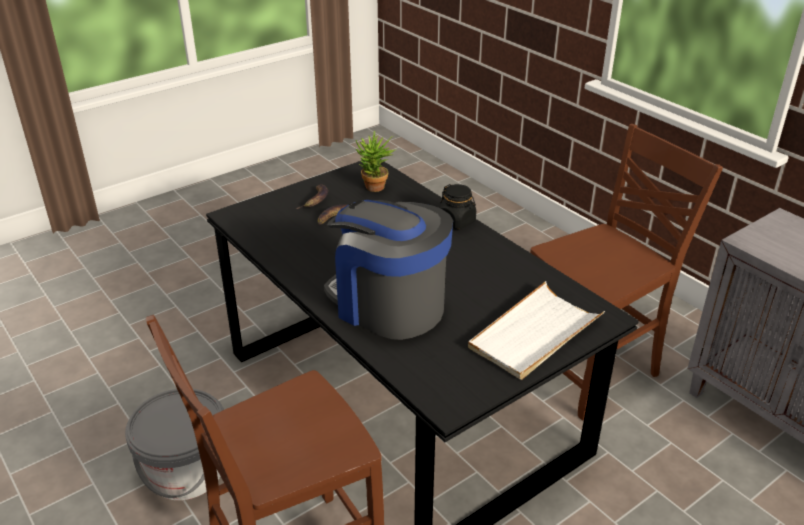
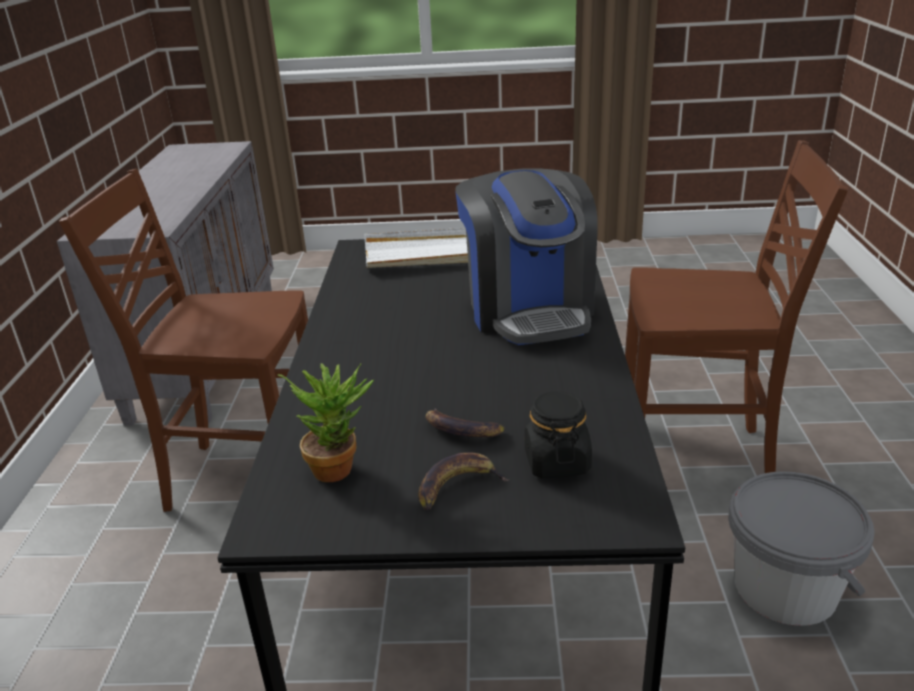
camera: 140 degrees left, 5 degrees down
(457, 221) = (319, 366): black jar -> black jar (556, 462)

